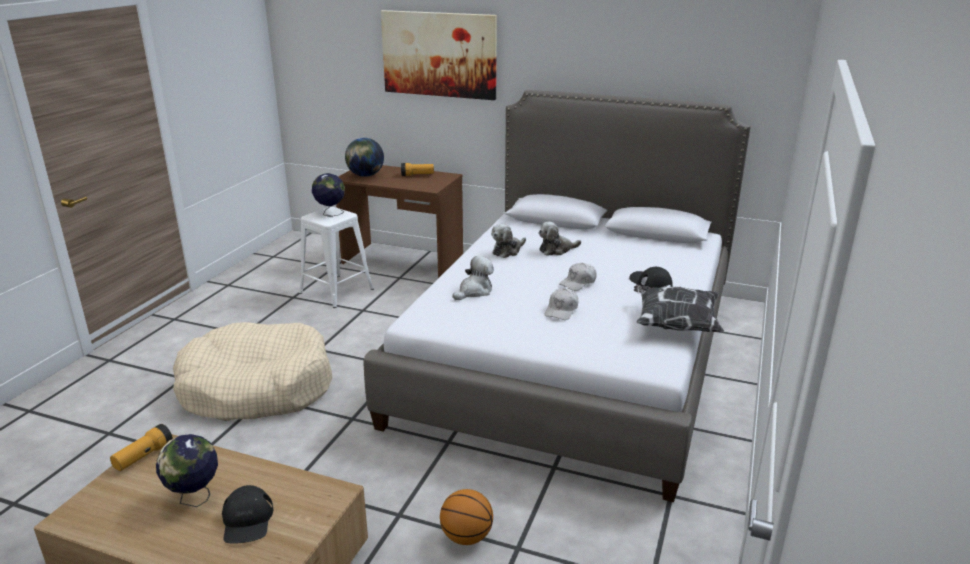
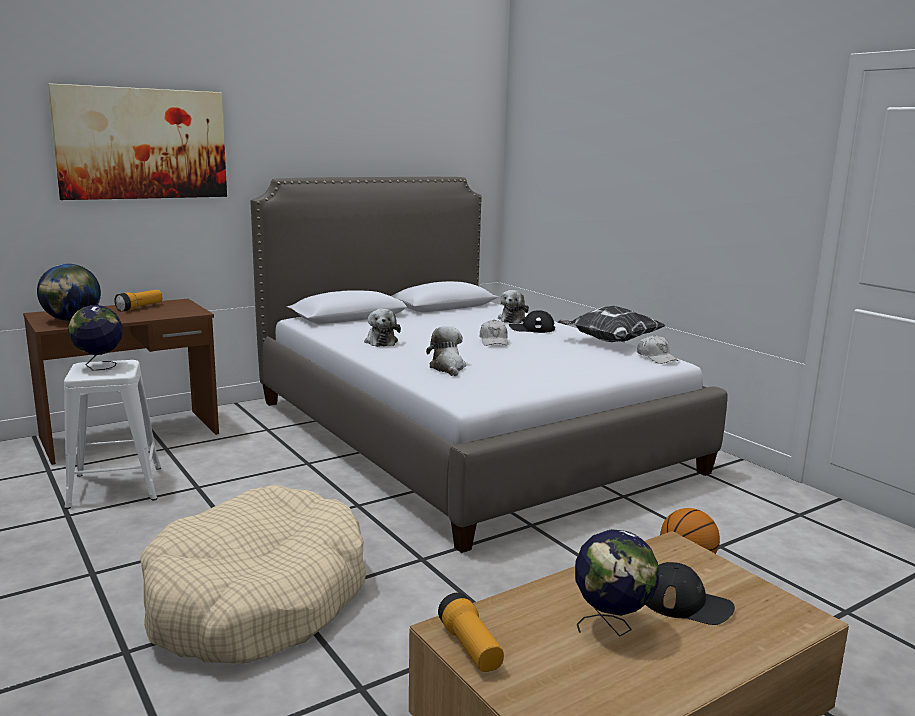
camera: 55 degrees left, 10 degrees down
(556, 250) = (414, 331): plush toy -> plush toy (512, 319)
(561, 310) = (534, 357): white cap -> white cap (656, 358)

